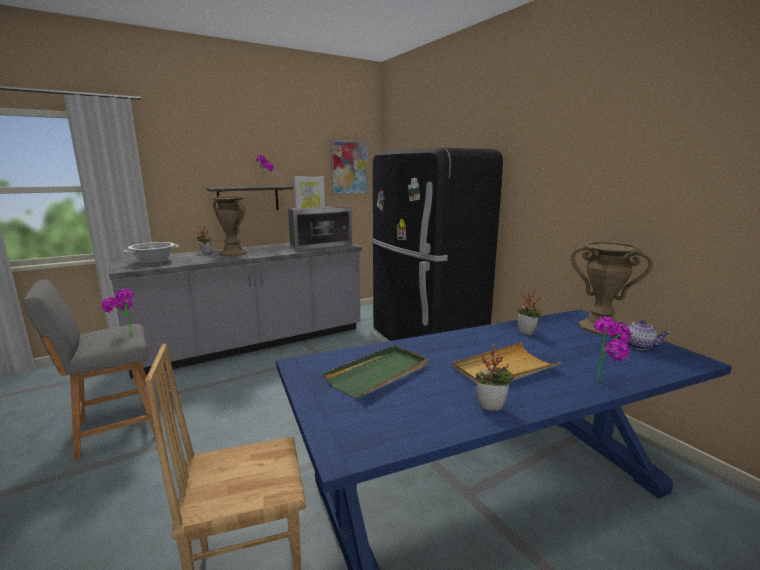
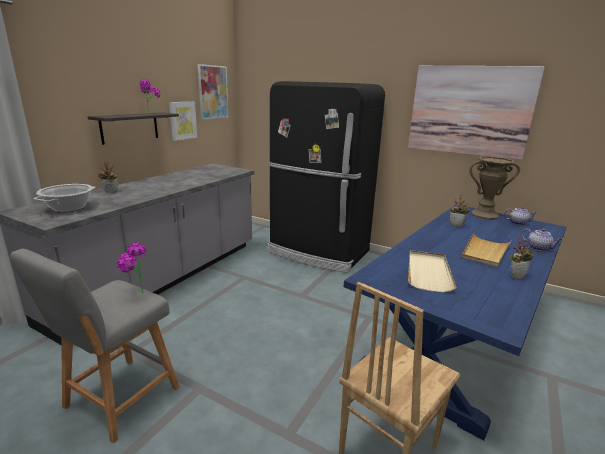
camera: 30 degrees left, 5 degrees up
(233, 253) = (144, 189): brown vase -> none
(318, 245) = (212, 172): microwave -> none
(379, 373) = (428, 272): green tray -> beige tray
(600, 177) = (469, 111): none -> picture
(607, 382) = (538, 248): potted plant -> teapot

